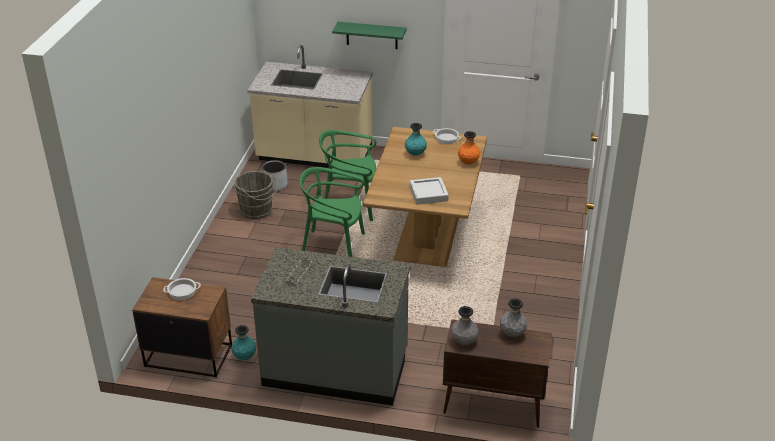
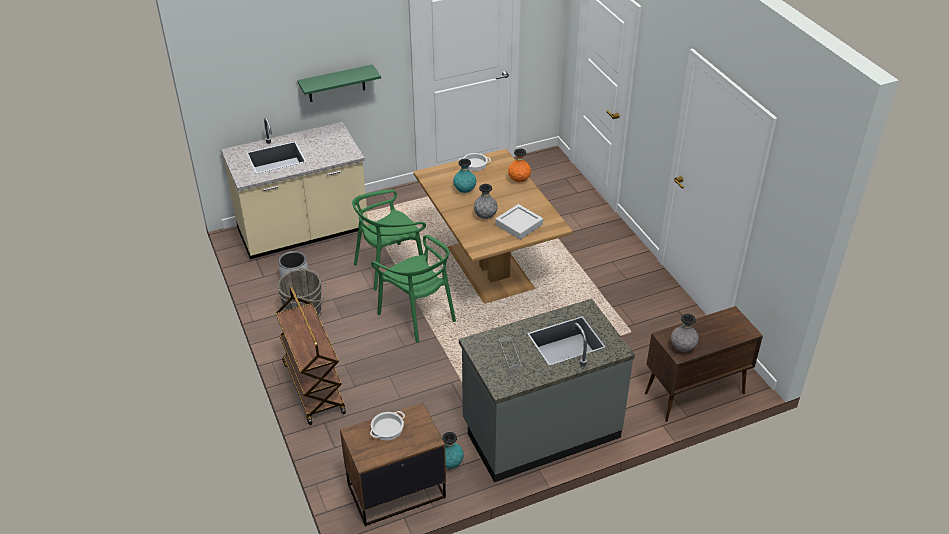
camera: 35 degrees left, 5 degrees up
(209, 261) = (313, 387): none -> brown cart
(334, 247) = (418, 315): green chair -> green chair turned 105 degrees counterclockwise
(512, 334) = (709, 322): grey vase -> grey vase (485, 216)

